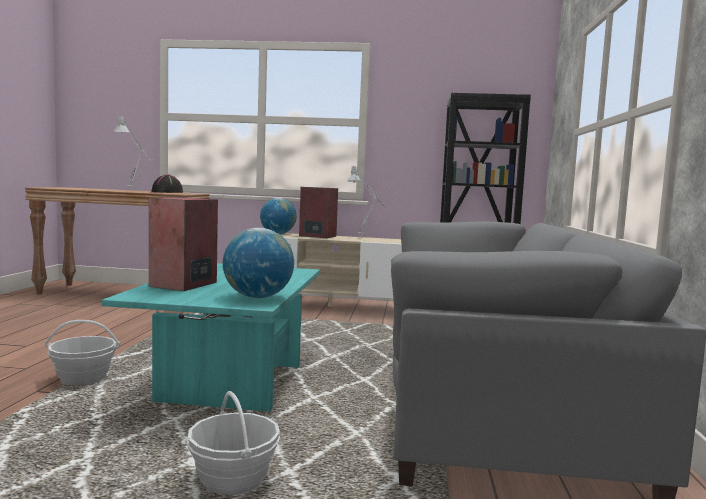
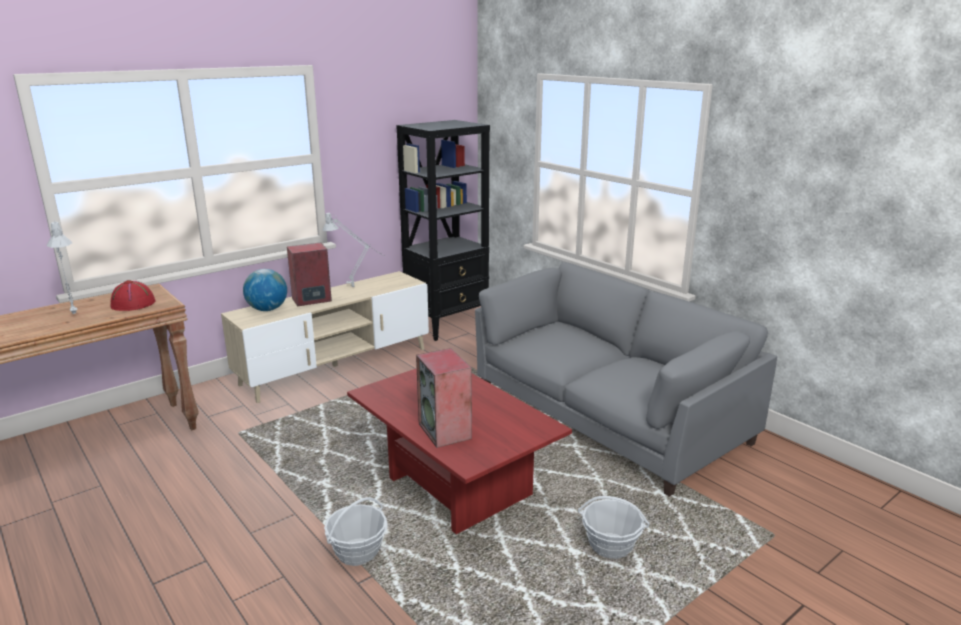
camera: 45 degrees left, 15 degrees up
(167, 192) = (133, 304): black hat -> red hat
(229, 381) = (455, 487): turquoise coffee table -> red coffee table
(257, 297) = (525, 419): globe -> none

